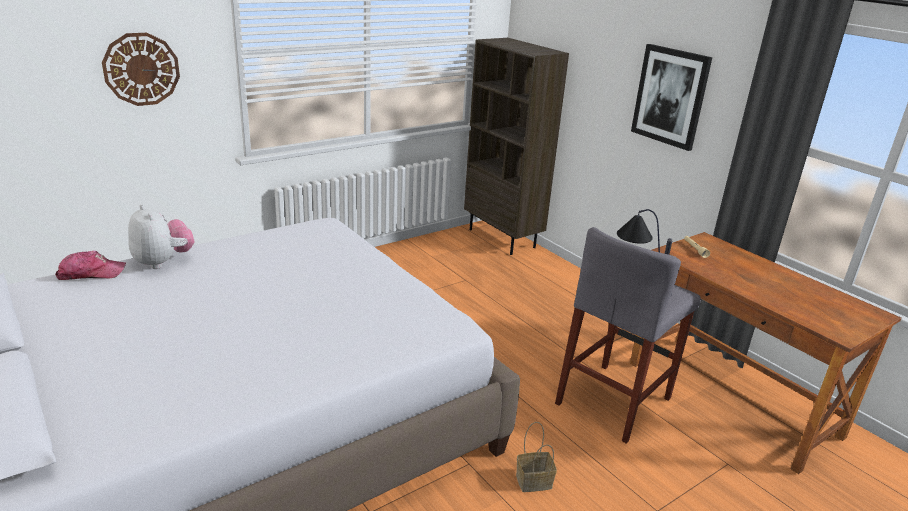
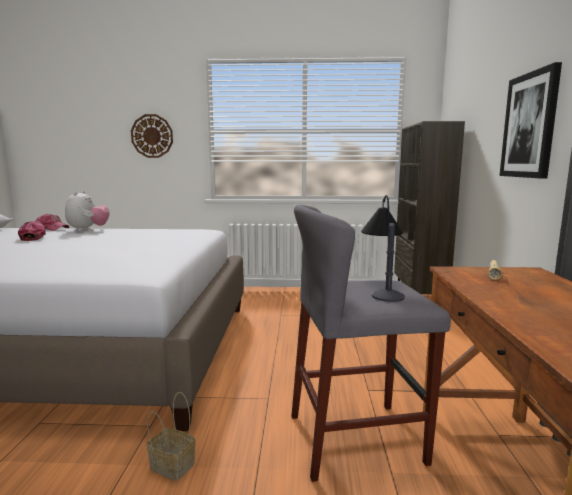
camera: 40 degrees right, 15 degrees down
(133, 302) = (33, 237): none -> cap

